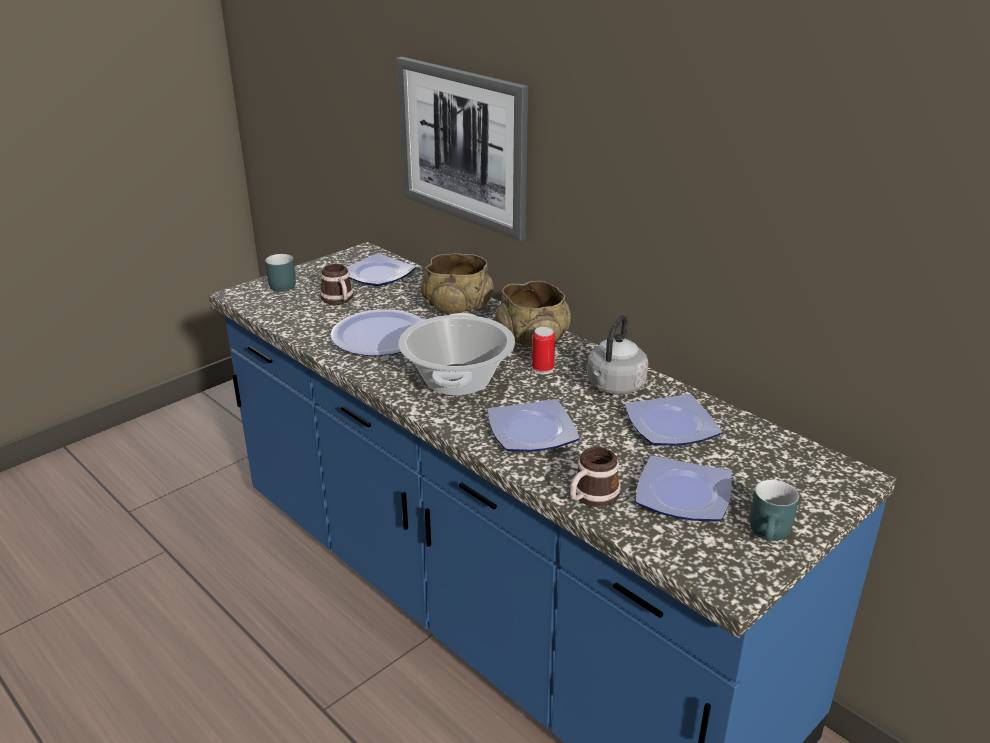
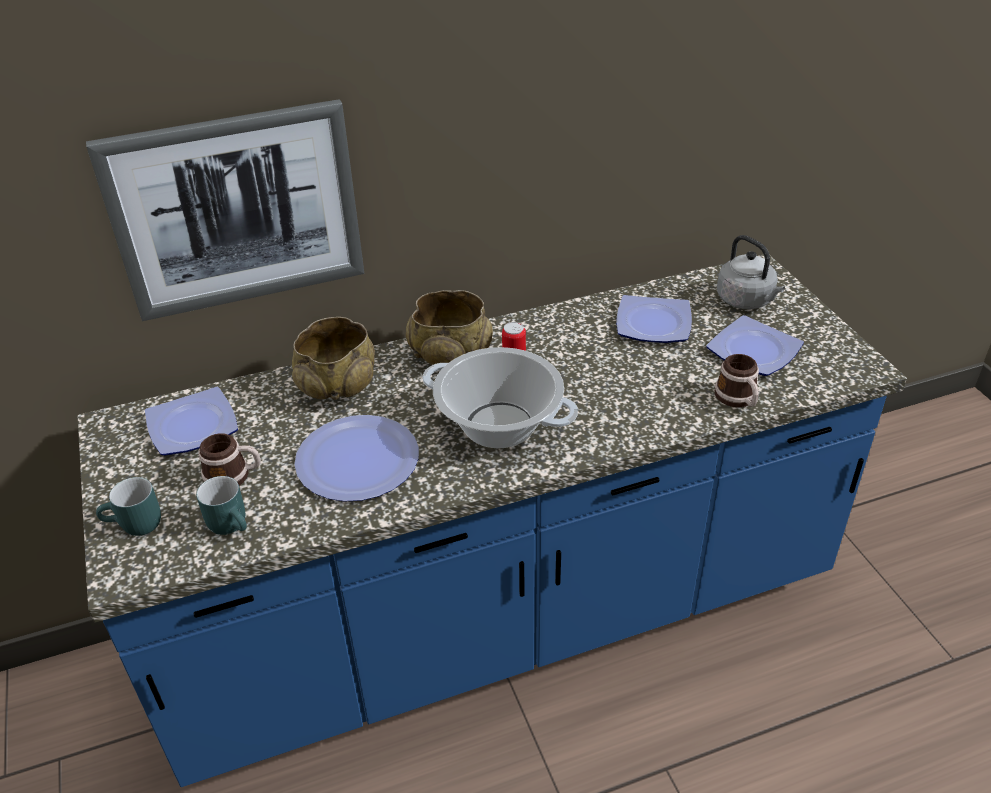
camera: 65 degrees left, 10 degrees up
(530, 431) = (620, 403): plate -> none
(614, 387) = (574, 333): grey kettle -> grey kettle (747, 301)
(771, 534) = (816, 329): turquoise mug -> turquoise mug (233, 524)

